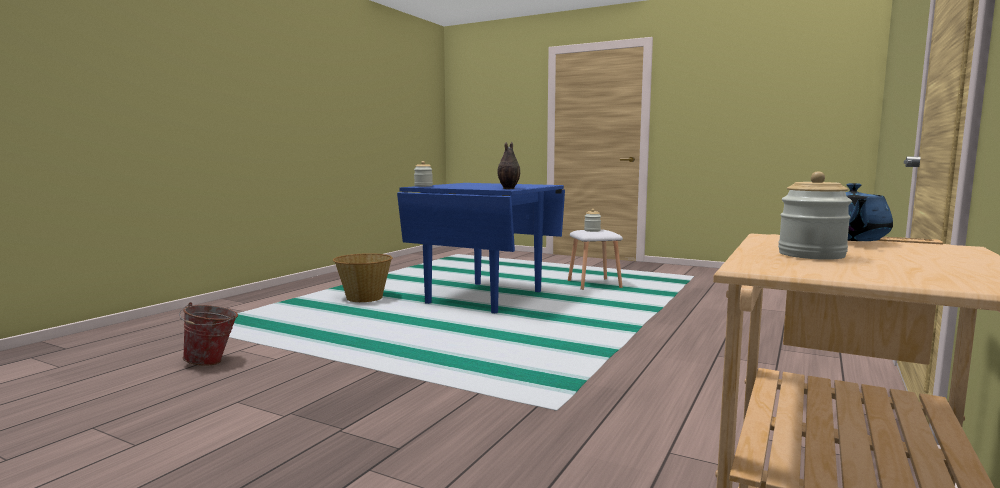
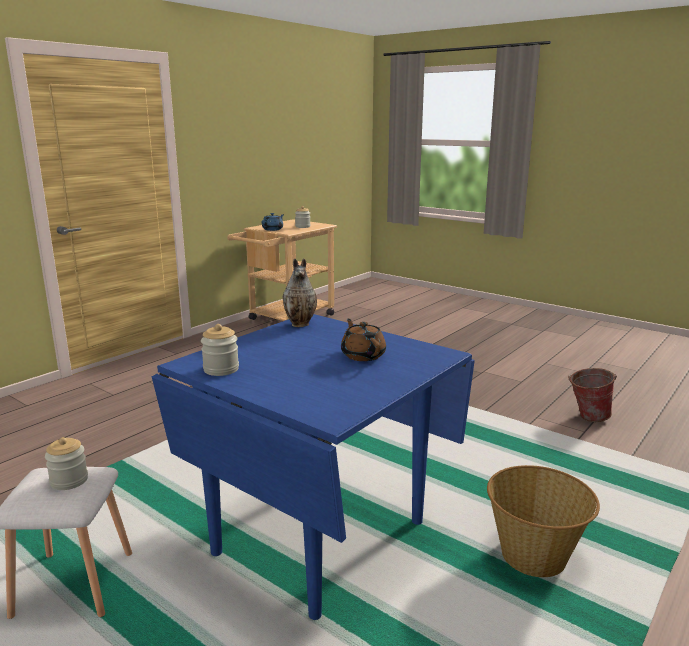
camera: 170 degrees left, 10 degrees up
(423, 186) = (431, 360): jar -> jar (221, 369)
(461, 186) = (363, 355): none -> brown teapot

